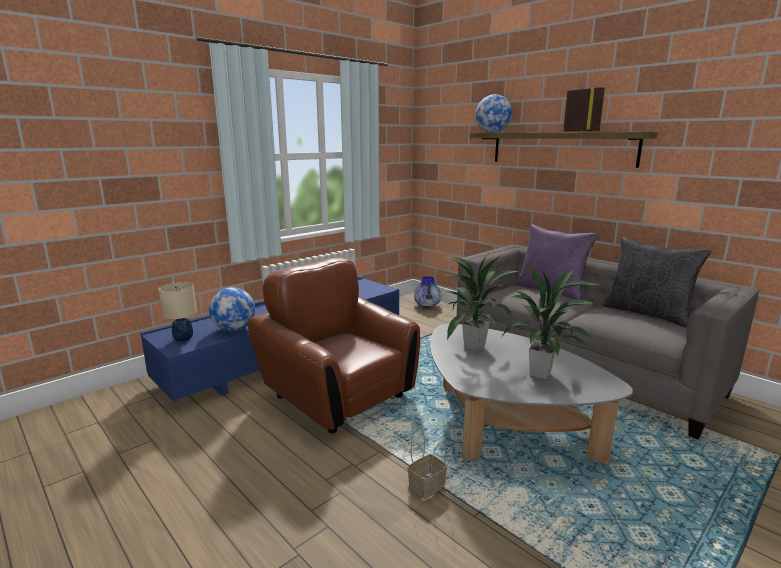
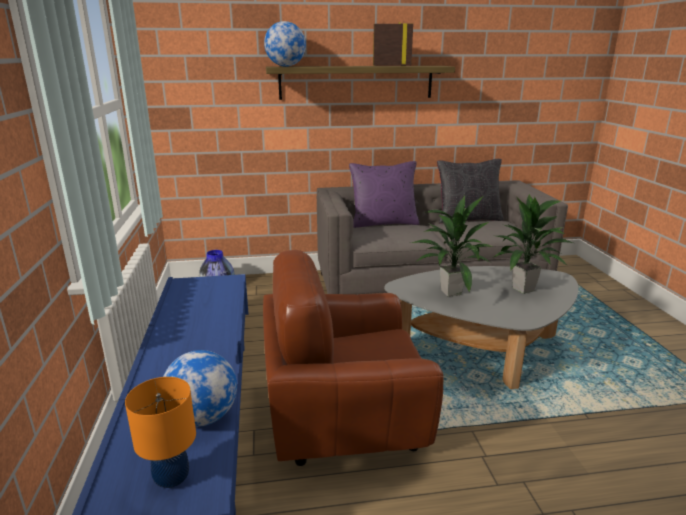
camera: 55 degrees left, 5 degrees up
(182, 339) = (172, 480): beige table lamp -> orange table lamp
(426, 487) = (541, 426): basket -> none

